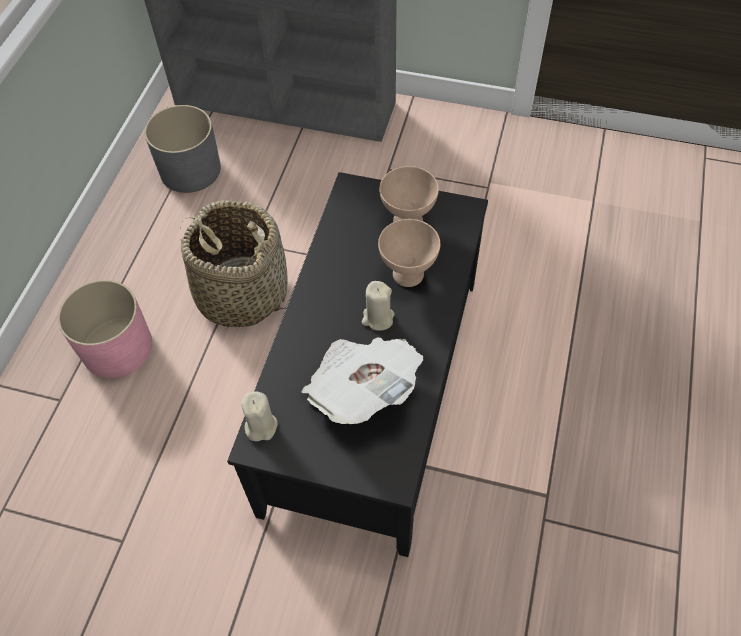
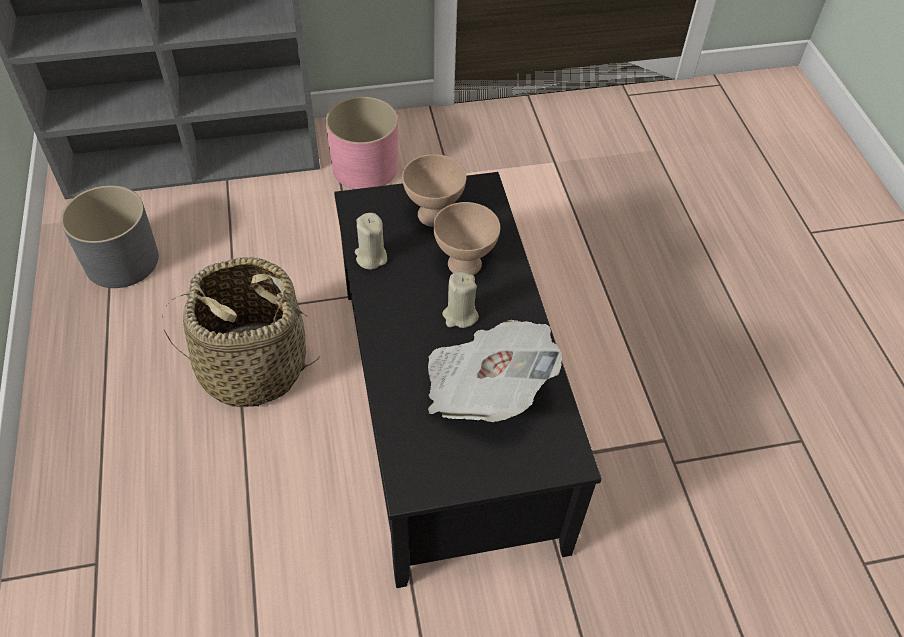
camera: 30 degrees left, 5 degrees down
(117, 348) = (137, 478): pink planter -> pink planter (365, 168)
(261, 426) = (404, 465): beige candle -> beige candle (371, 257)

